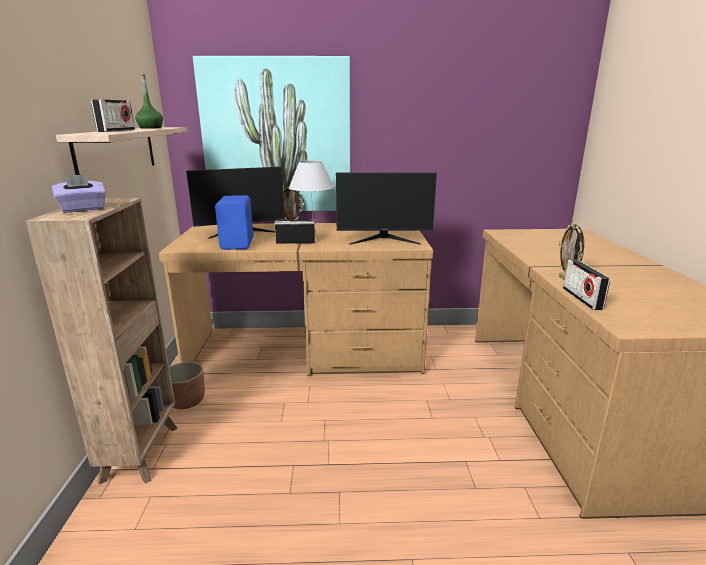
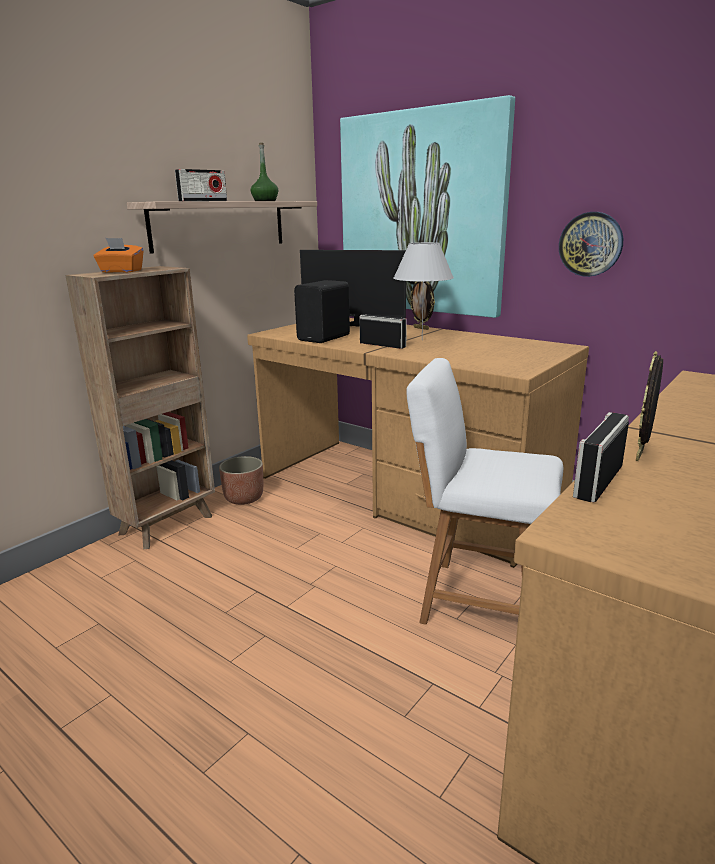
camera: 40 degrees right, 0 degrees up
(83, 209) = (121, 271): purple tissue box -> orange tissue box
(238, 244) = (325, 338): blue speaker -> black speaker
(384, 240) = (490, 359): monitor -> none
(408, 157) = (590, 244): none -> wall clock
(429, 401) = (477, 600): none -> white chair

